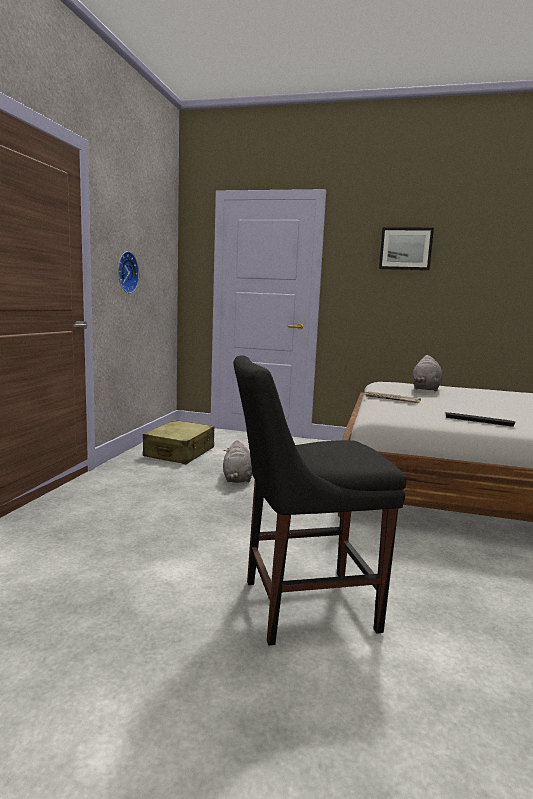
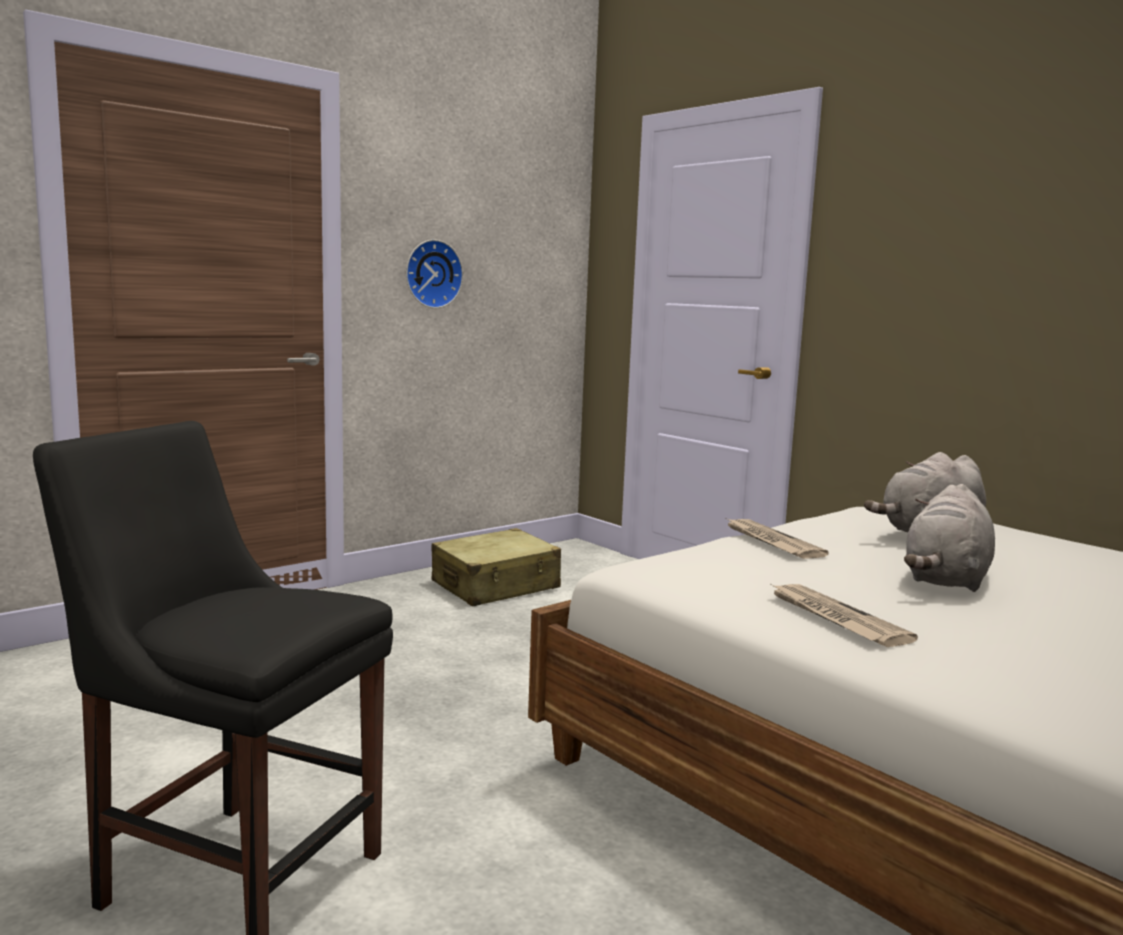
camera: 35 degrees right, 0 degrees up
(237, 479) = (506, 648): grey plush toy -> grey plush toy (946, 580)
(405, 249) = (978, 201): picture -> none
(479, 420) = (835, 618): keyboard -> newspaper

